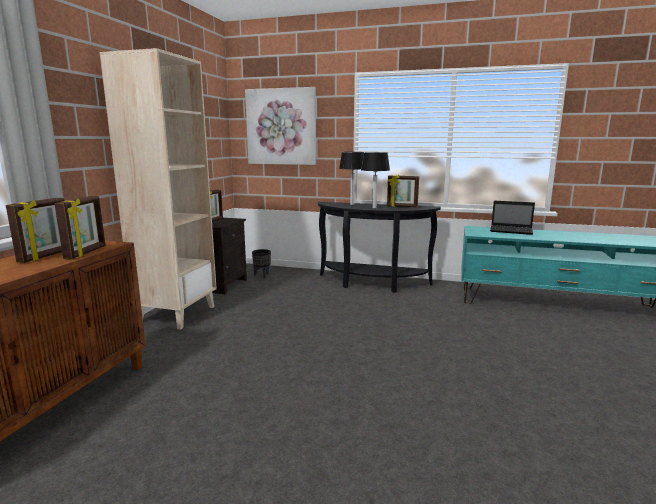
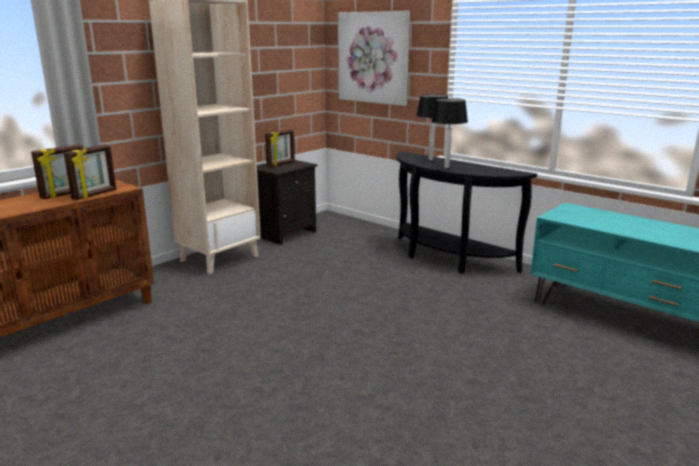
camera: 25 degrees right, 5 degrees up
(262, 275) = (336, 229): black planter -> none
(402, 206) = (485, 169): picture frame -> none
(512, 231) = (616, 218): laptop -> none

